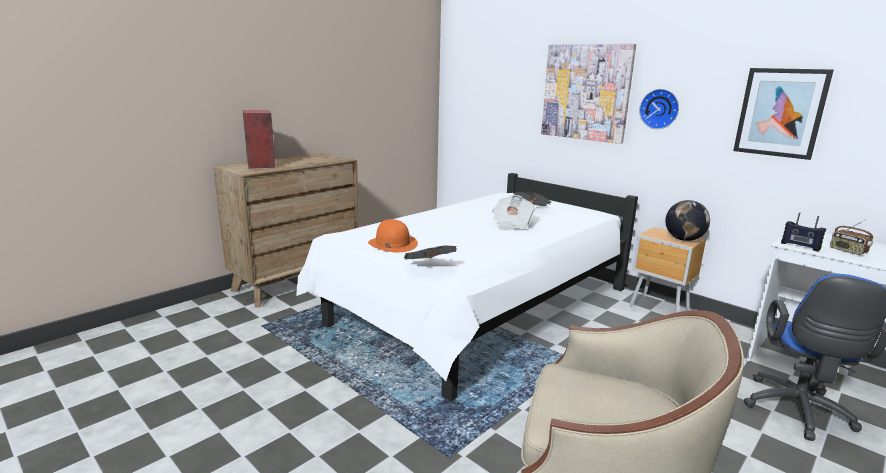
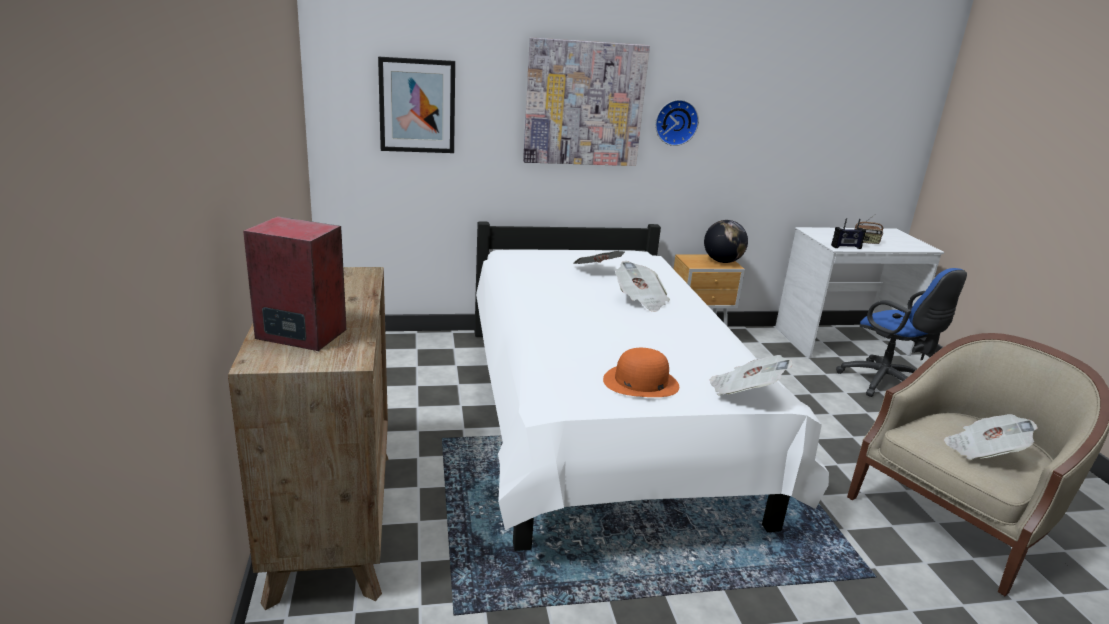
camera: 55 degrees left, 5 degrees up
(593, 410) = (983, 452): none -> newspaper
(780, 112) = (786, 122): picture -> picture (417, 106)

